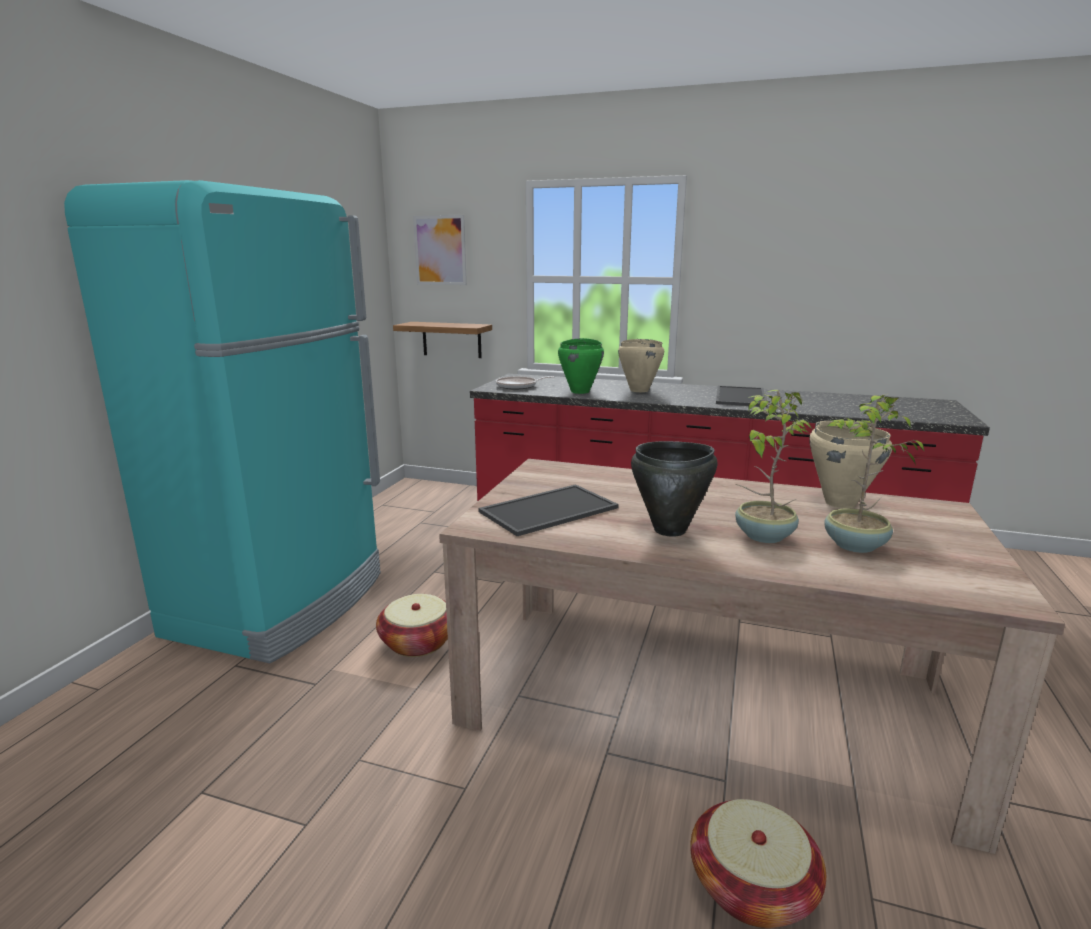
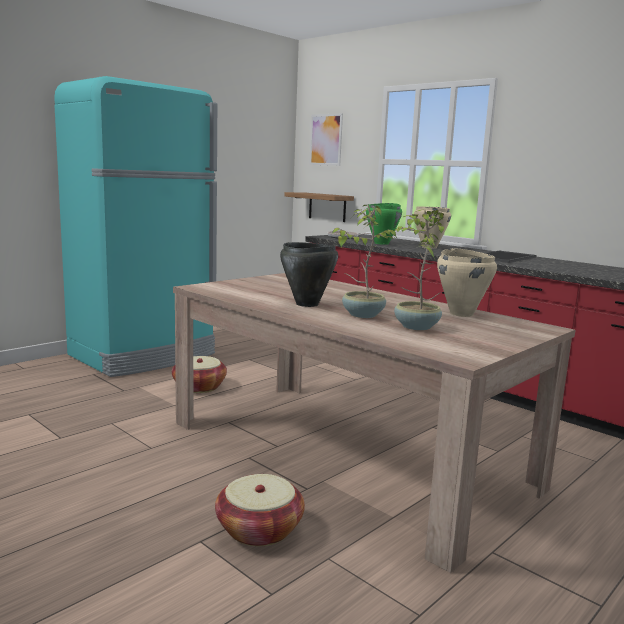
camera: 25 degrees right, 5 degrees down
(548, 509) = (254, 288): tray -> none

